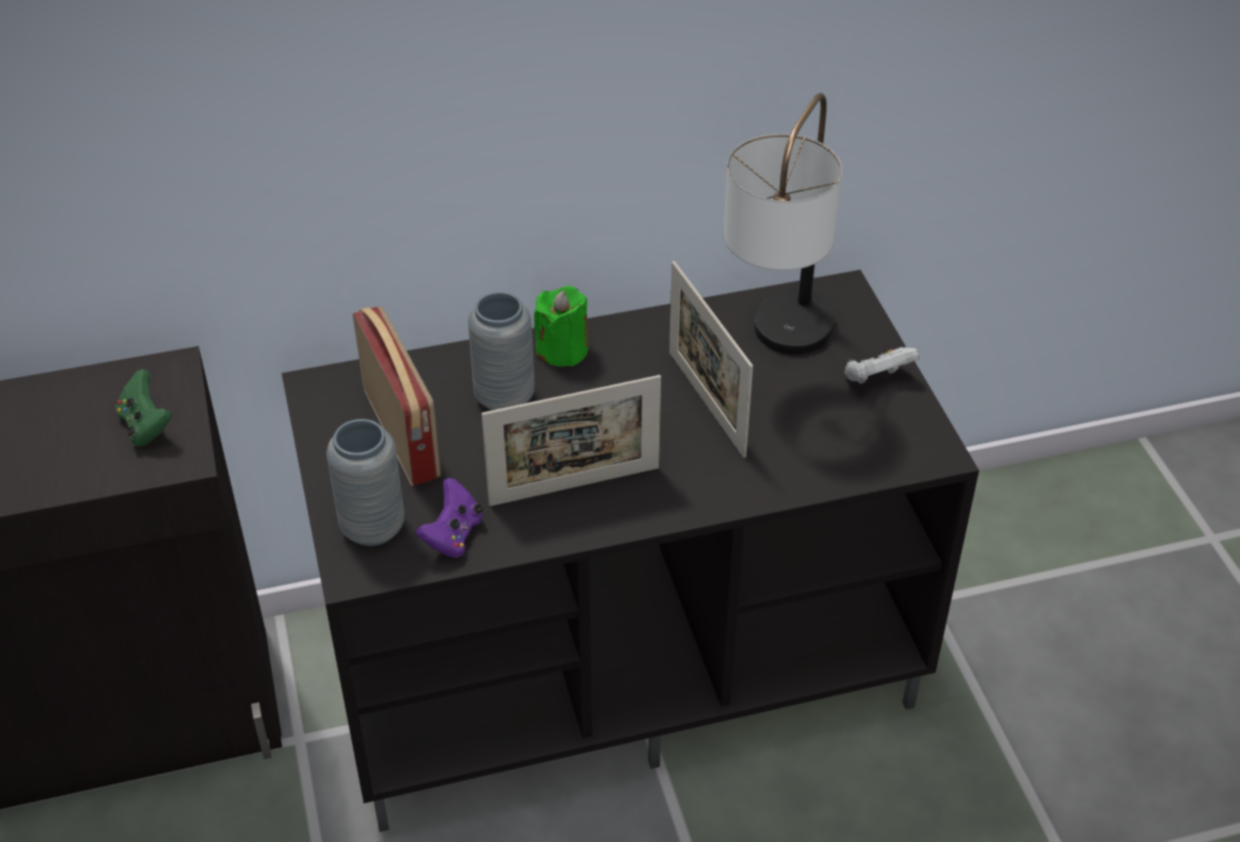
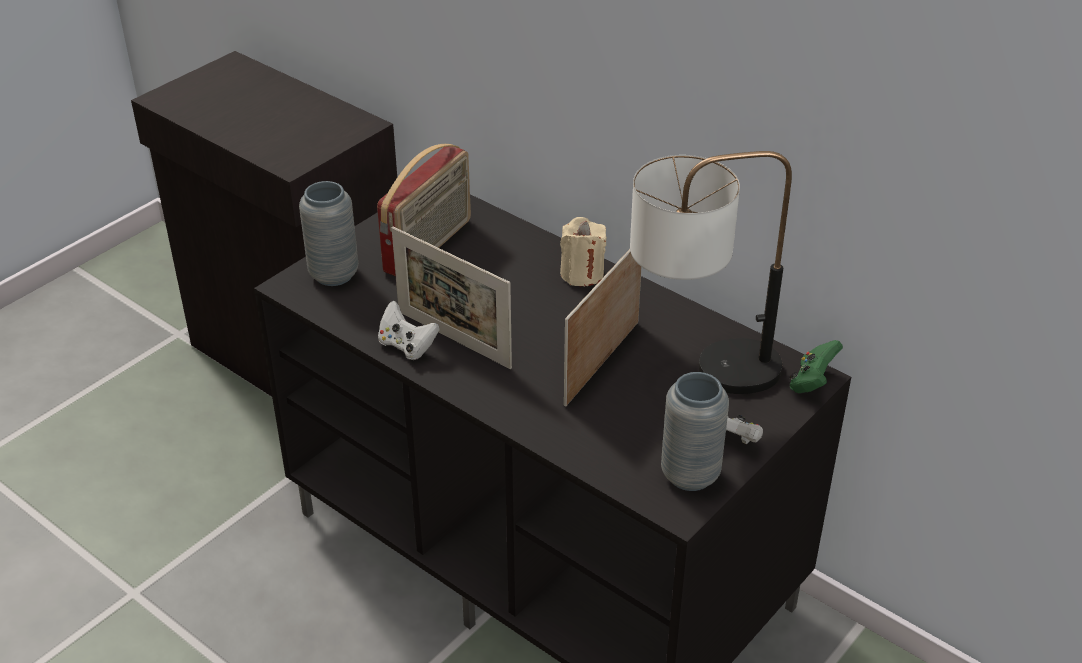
camera: 55 degrees right, 5 degrees down
(146, 426) = (306, 139): green game controller -> green game controller (812, 382)
(453, 536) = (357, 309): purple game controller -> none
(504, 398) = (507, 271): grey vase -> grey vase (690, 475)
(552, 525) = (407, 346): none -> white game controller
(563, 350) = (582, 274): green candle -> beige candle

